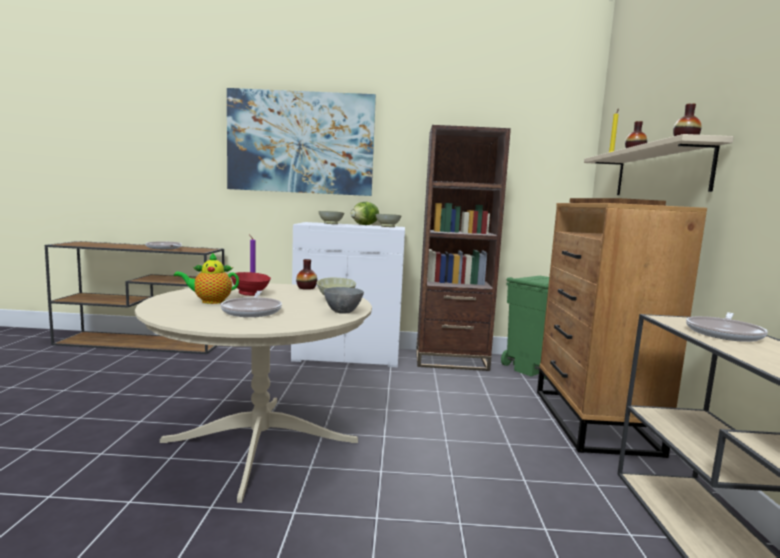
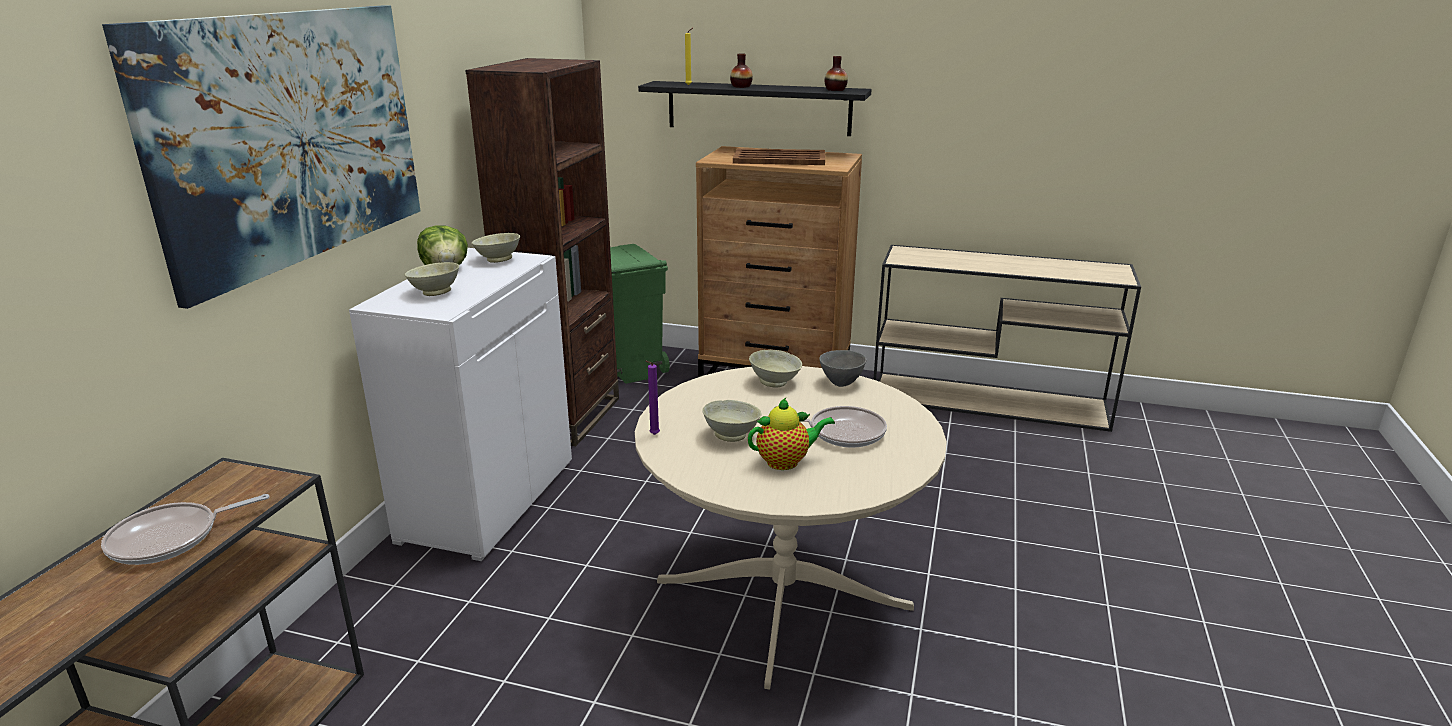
camera: 75 degrees left, 15 degrees up
(210, 301) = (786, 462): teapot -> teapot turned 105 degrees counterclockwise
(250, 294) = (732, 435): red bowl -> beige bowl
(306, 288) = (686, 396): vase -> none
(659, 172) = (758, 108): beige shelf -> black shelf
(724, 333) = (943, 258): frying pan -> none

